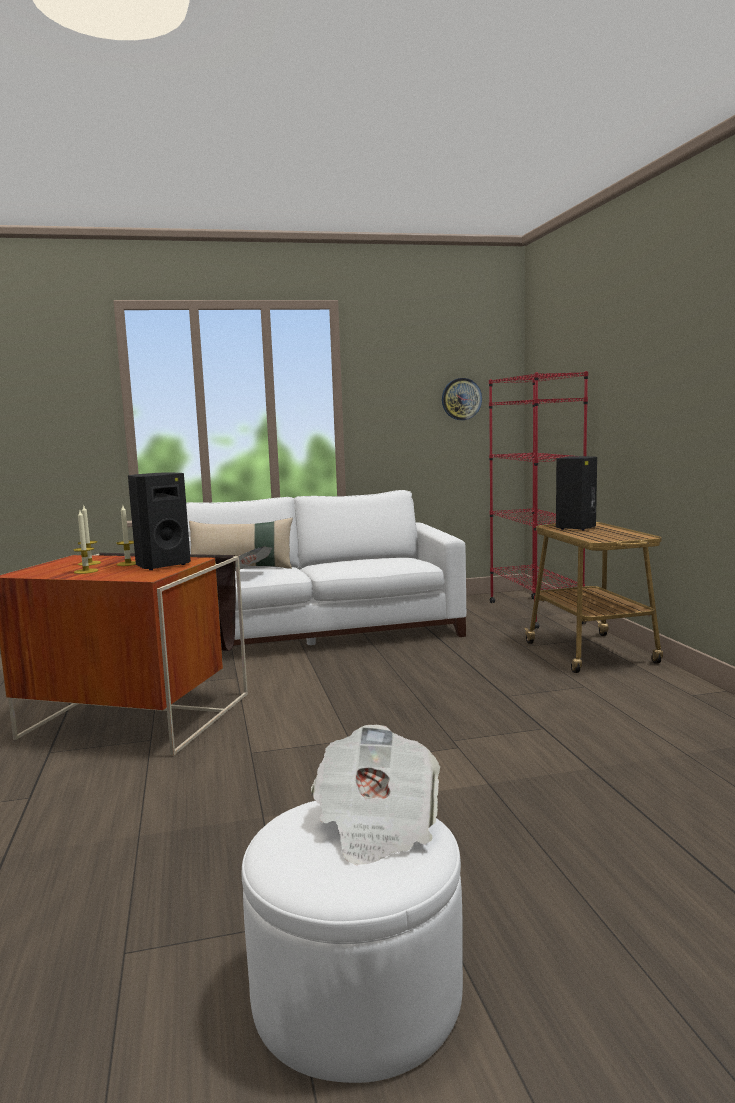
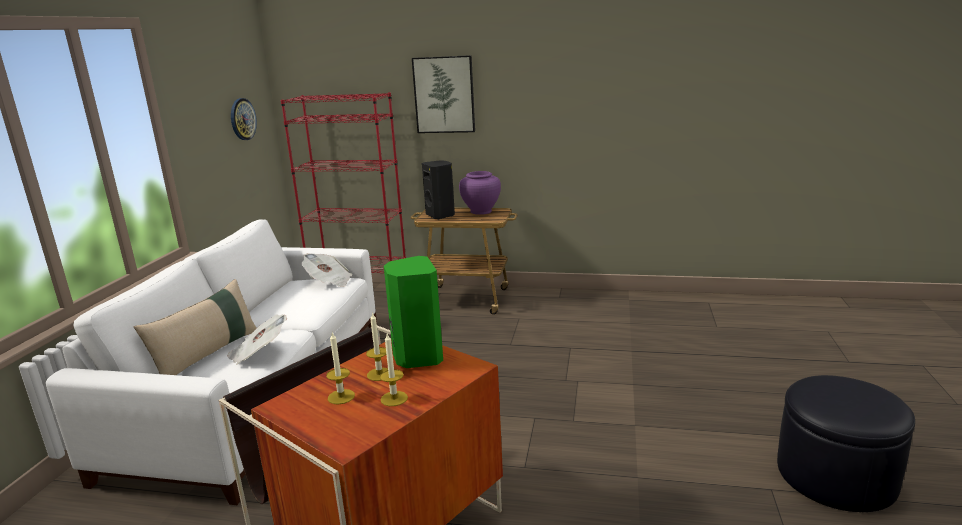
camera: 65 degrees left, 10 degrees up
(161, 565) = (417, 357): black speaker -> green speaker
(357, 995) = (836, 475): white ottoman -> black ottoman
(377, 826) = (837, 389): newspaper -> newspaper (329, 281)
(620, 532) = (481, 211): none -> purple vase
(631, 372) = (444, 95): none -> picture

